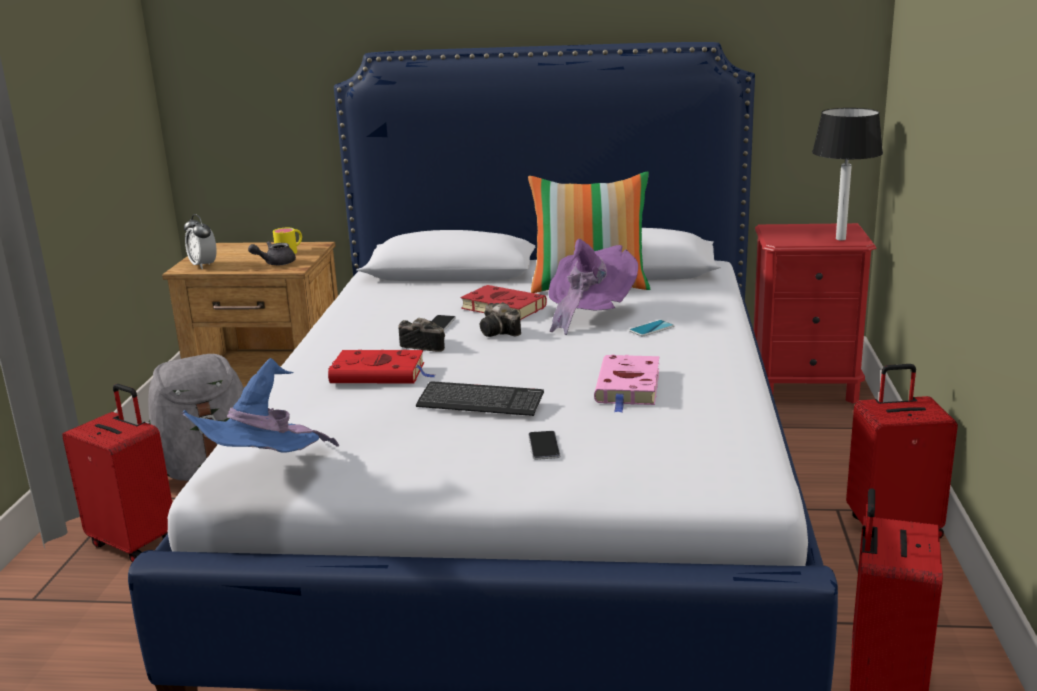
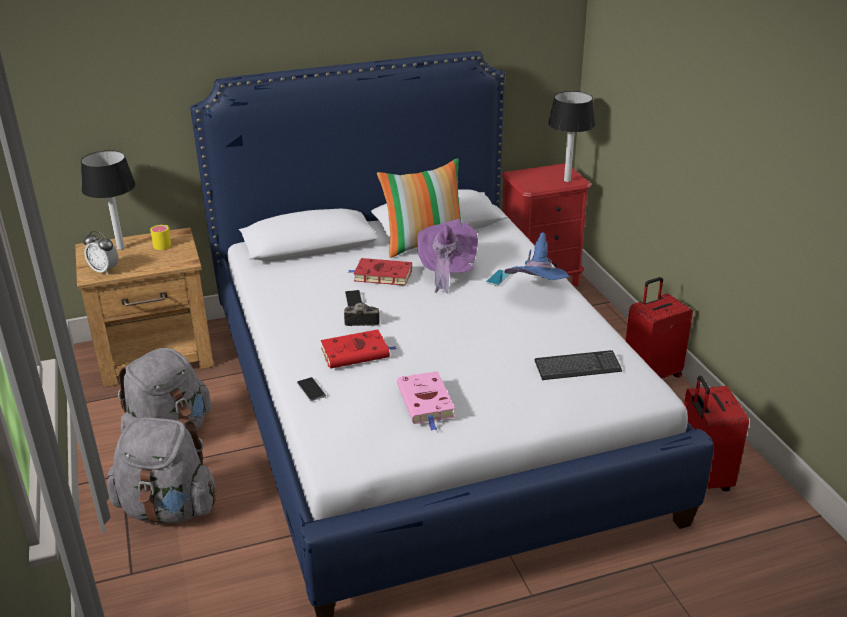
camera: 25 degrees left, 10 degrees up
(135, 542) = (168, 509): red suitcase -> grey backpack
(243, 250) = (120, 248): none -> table lamp
(263, 474) = (363, 453): blue hat -> blue hat (537, 293)
(275, 263) = (165, 259): grey teapot -> none
(480, 402) = (447, 363): keyboard -> keyboard (577, 367)
(500, 332) = (402, 299): camera -> none
(543, 446) = (514, 389): phone -> phone (311, 390)
(628, 387) = (525, 332): pink book -> pink book (426, 403)

